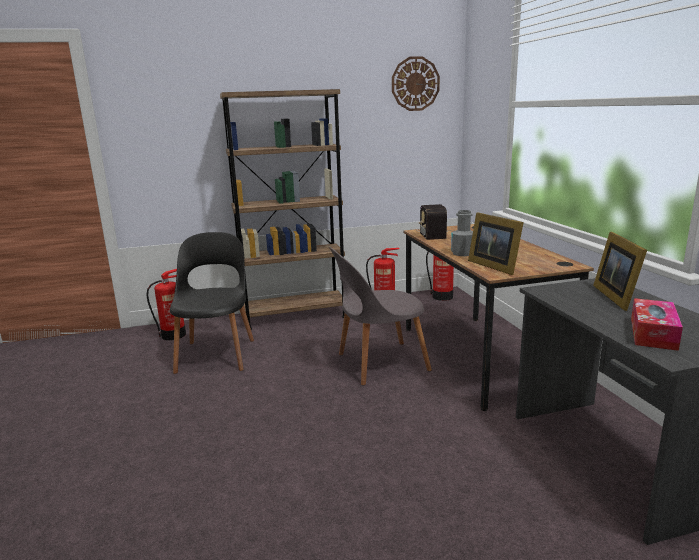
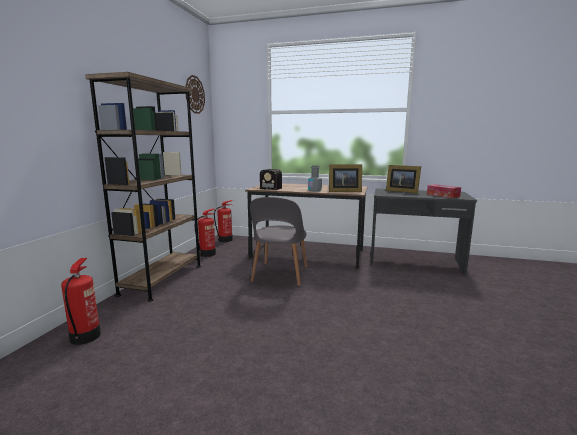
camera: 60 degrees left, 5 degrees down
(217, 354) = (171, 322): black chair -> none

